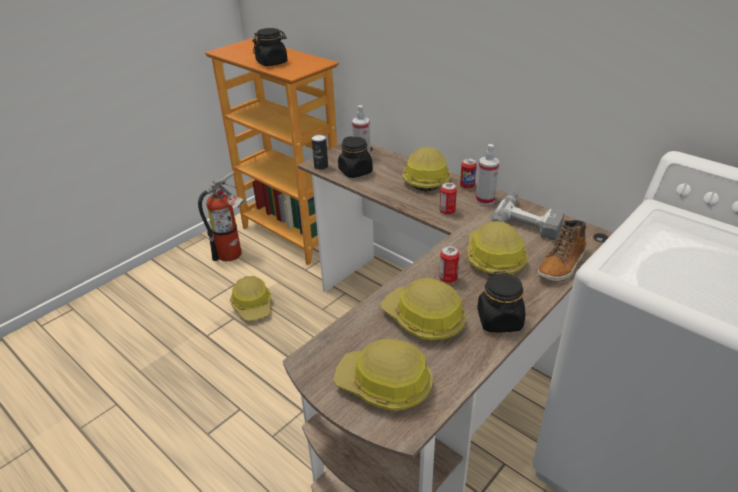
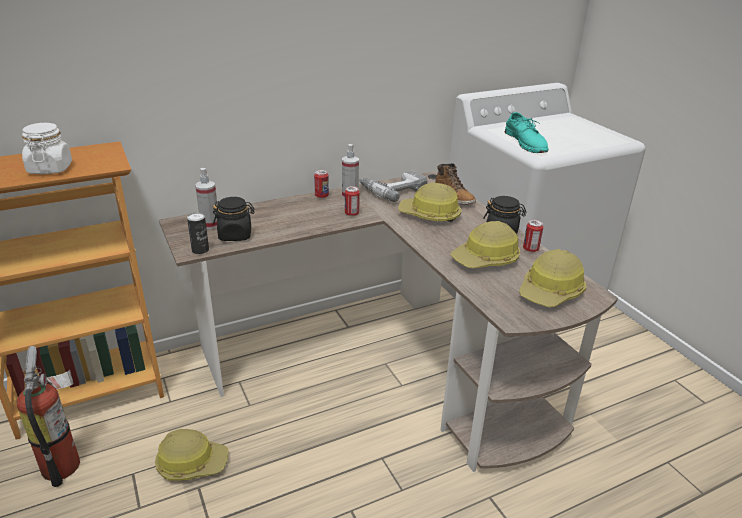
camera: 70 degrees left, 5 degrees down
(272, 62) = (50, 169): black jar -> white jar
(425, 178) = (289, 208): hard hat -> none
(448, 278) = (443, 237): can -> can (530, 249)
(647, 248) = (526, 142): none -> turquoise shoe

